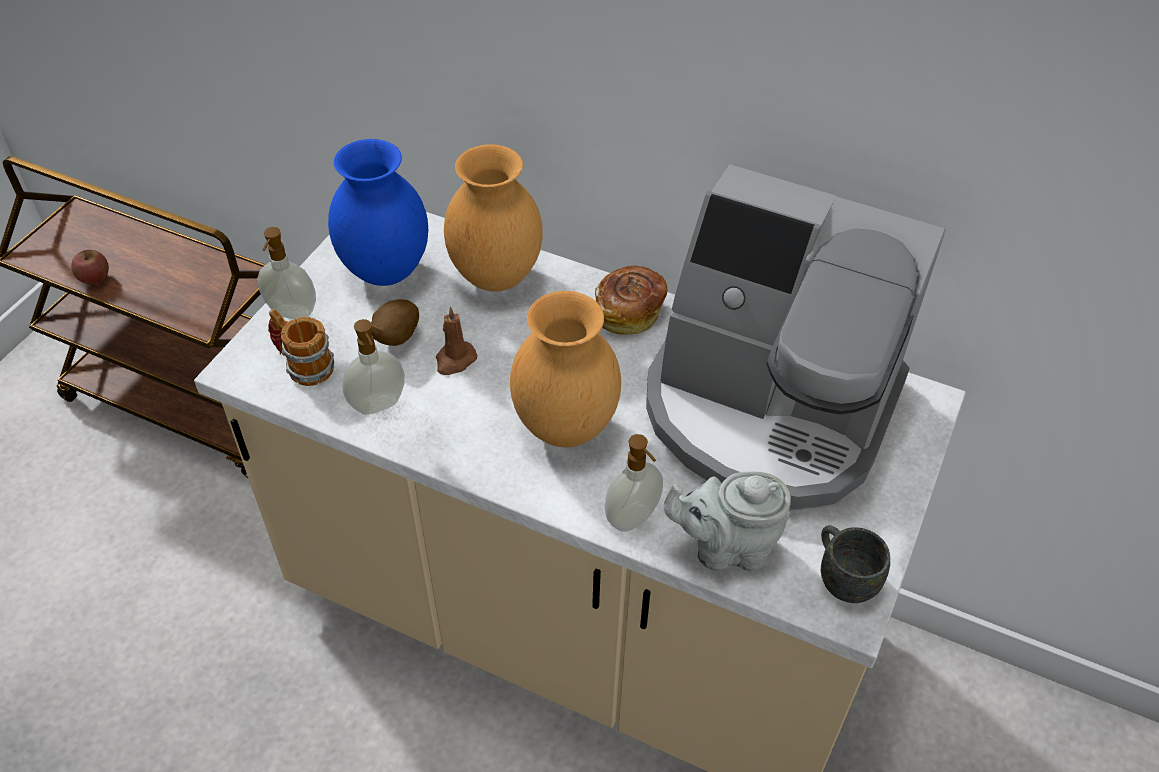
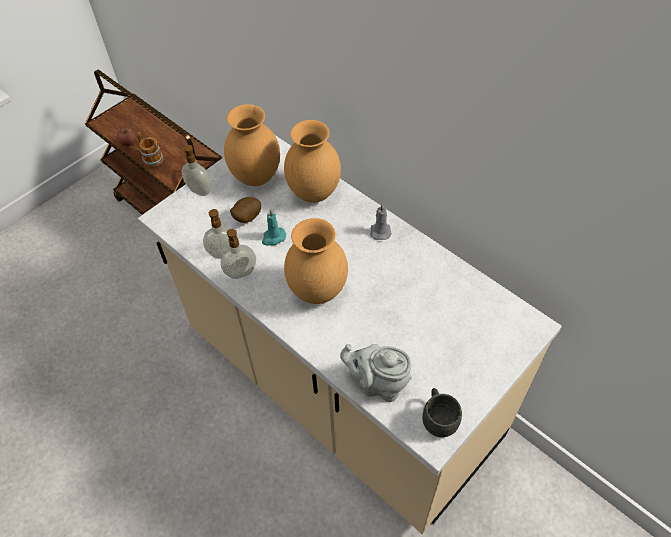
camera: 20 degrees right, 5 degrees up
(303, 365) = (194, 222): mug -> mug (151, 158)
(384, 271) = (255, 177): blue vase -> brown vase
(454, 360) = (273, 237): brown candle -> turquoise candle
(629, 312) = (380, 231): bread -> grey candle
(633, 518) = (334, 353): soap dispenser -> soap dispenser (241, 273)
(768, 410) = (436, 309): coffee machine -> none

